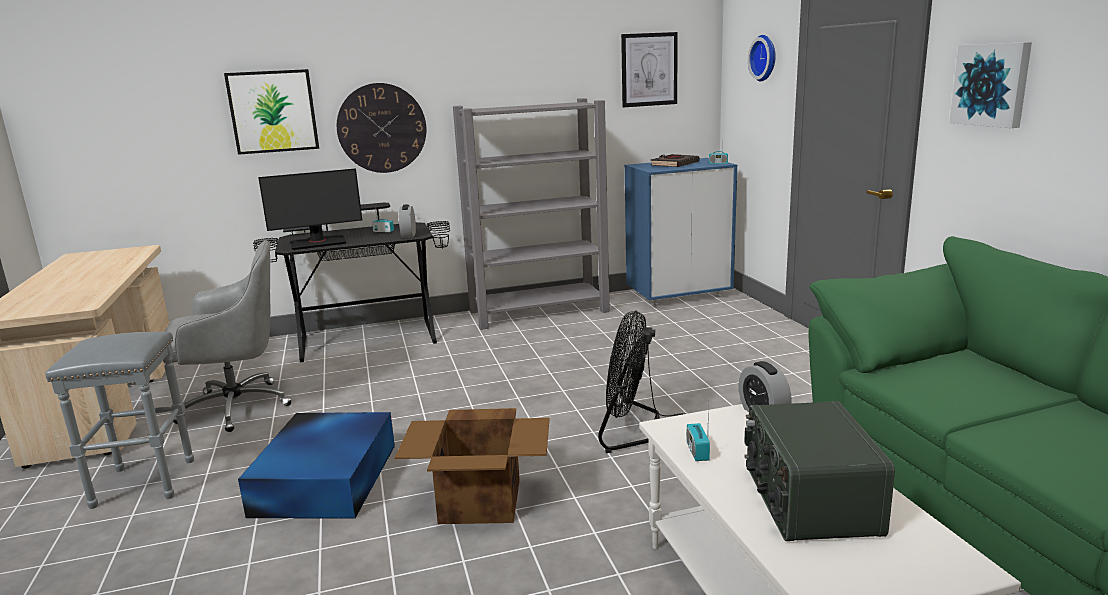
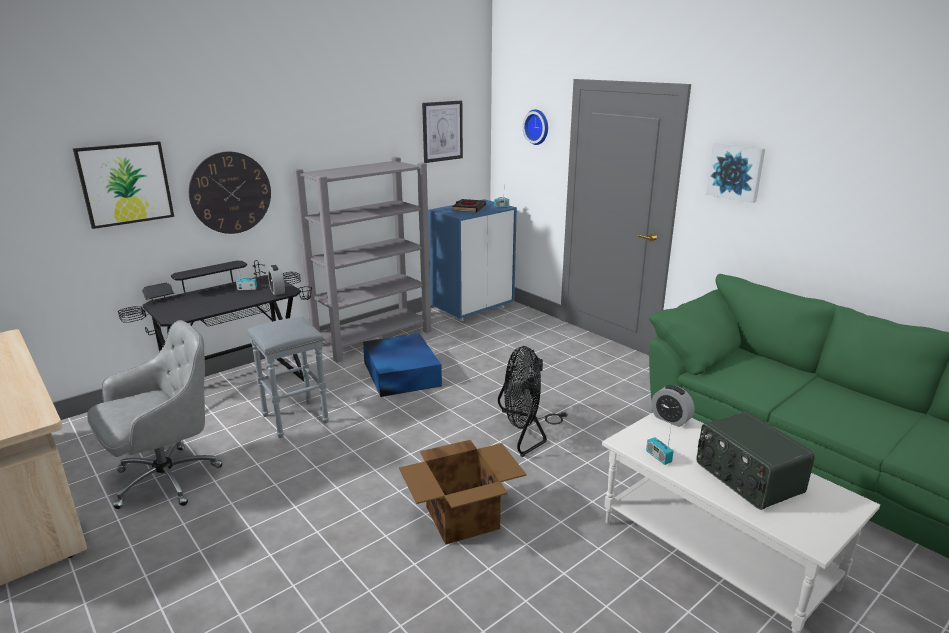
camera: 25 degrees left, 5 degrees up
(141, 484) = (141, 577): grey stool -> grey stool (294, 419)
(318, 243) = (195, 308): monitor -> none
(327, 478) = (320, 528): blue storage box -> blue storage box (401, 373)

